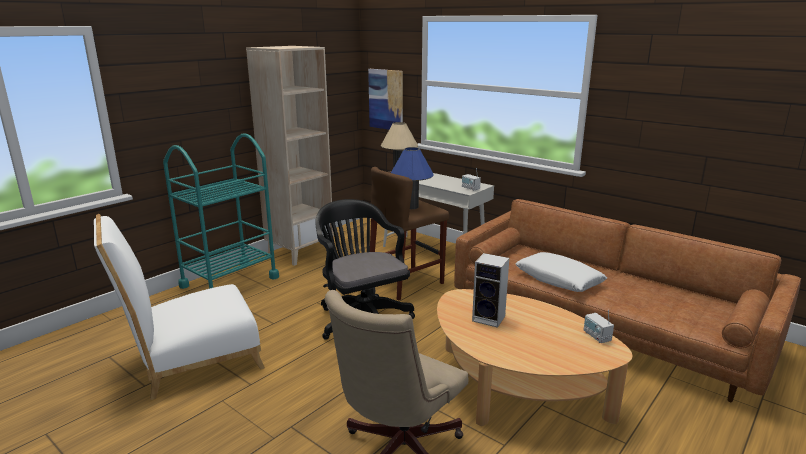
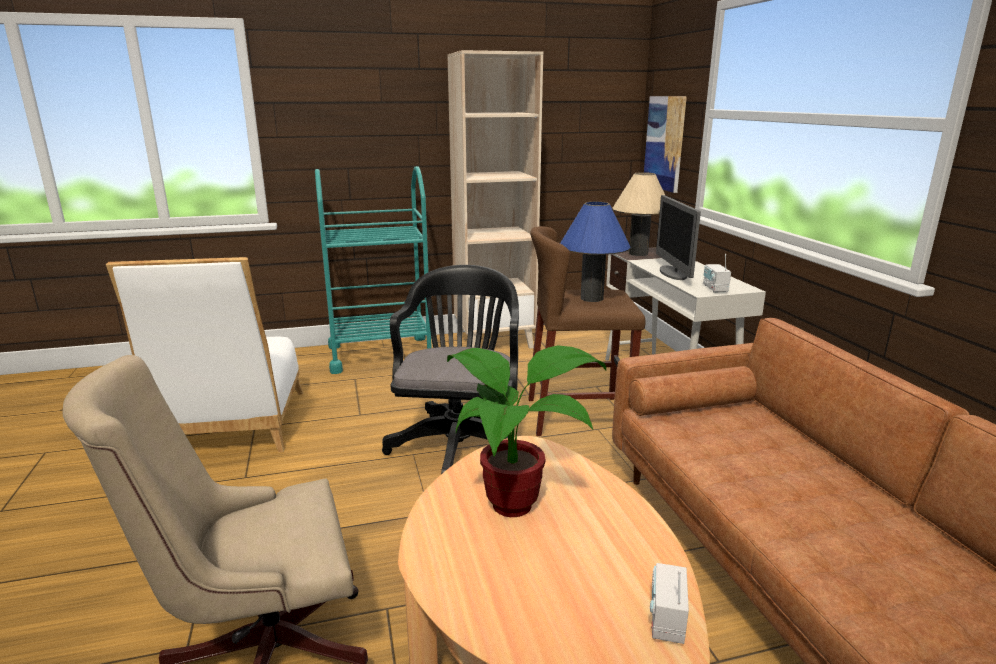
camera: 35 degrees right, 0 degrees up
(192, 361) = (234, 428): white chair -> white chair turned 105 degrees counterclockwise
(437, 183) = (673, 273): none -> monitor
(490, 318) = (518, 501): speaker -> potted plant
(558, 280) = (754, 482): white pillow -> none

